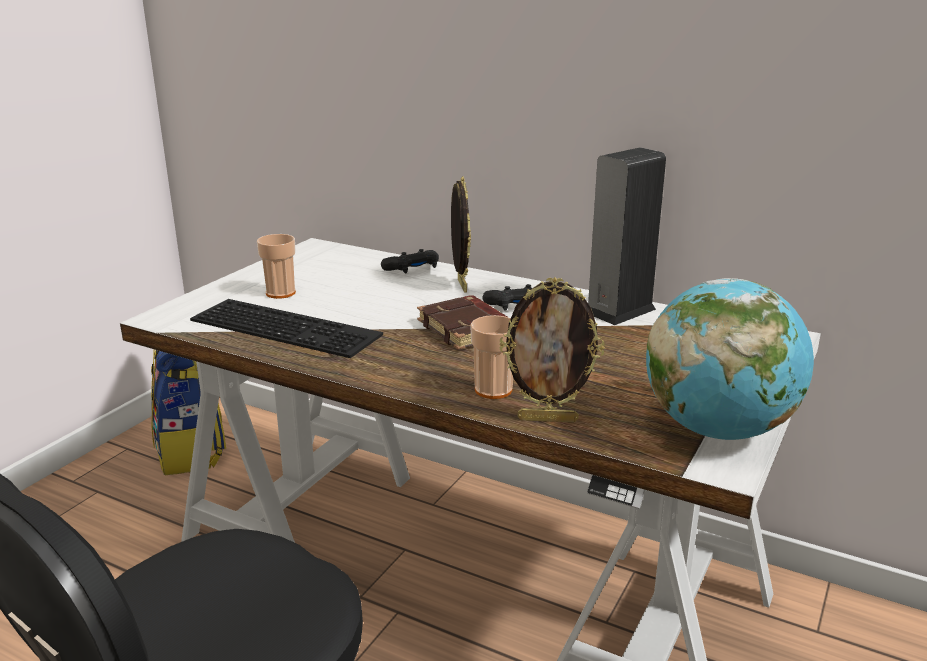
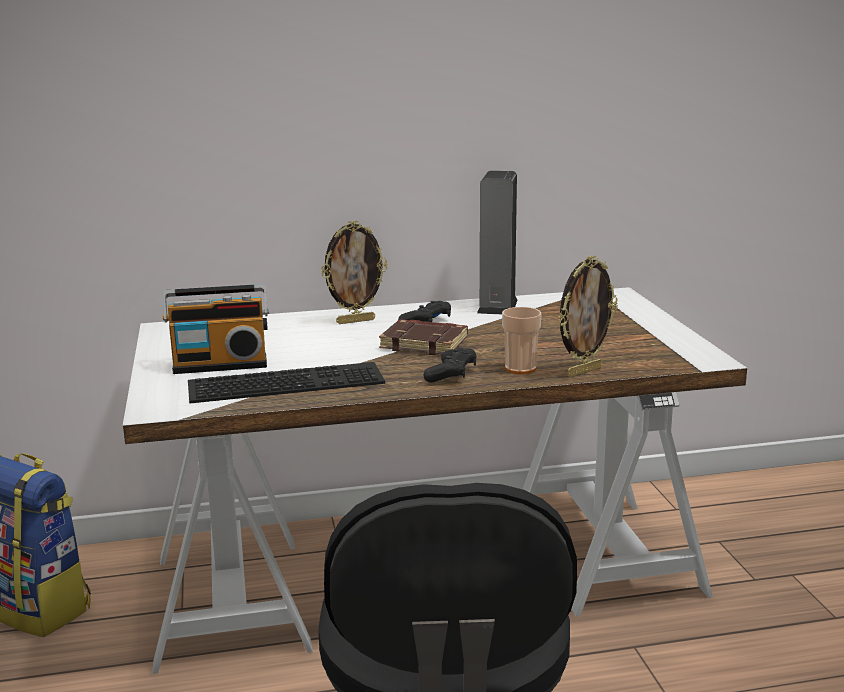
camera: 40 degrees left, 5 degrees down
(280, 293) = (220, 364): cup -> radio
(412, 269) = (293, 321): black game controller -> black game controller (451, 374)
(460, 285) = (355, 321): picture frame -> picture frame turned 120 degrees clockwise
(718, 429) = (675, 346): globe -> none

